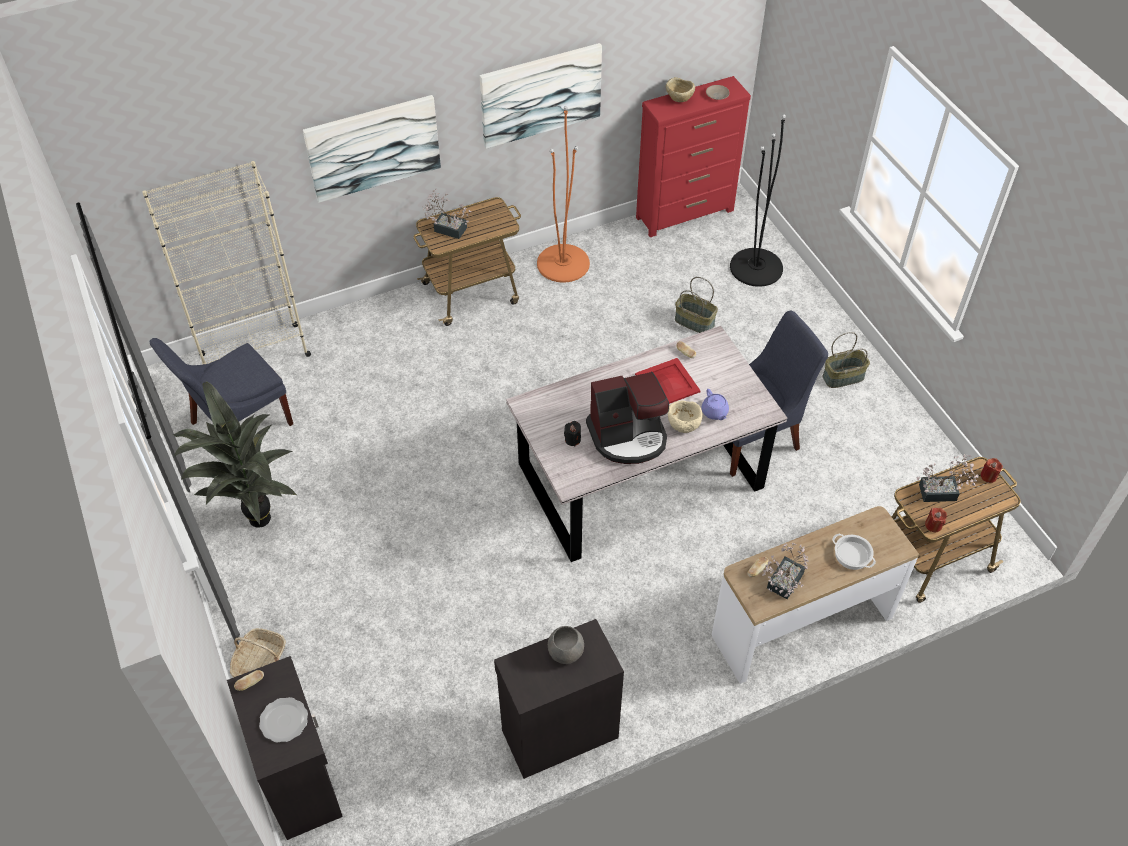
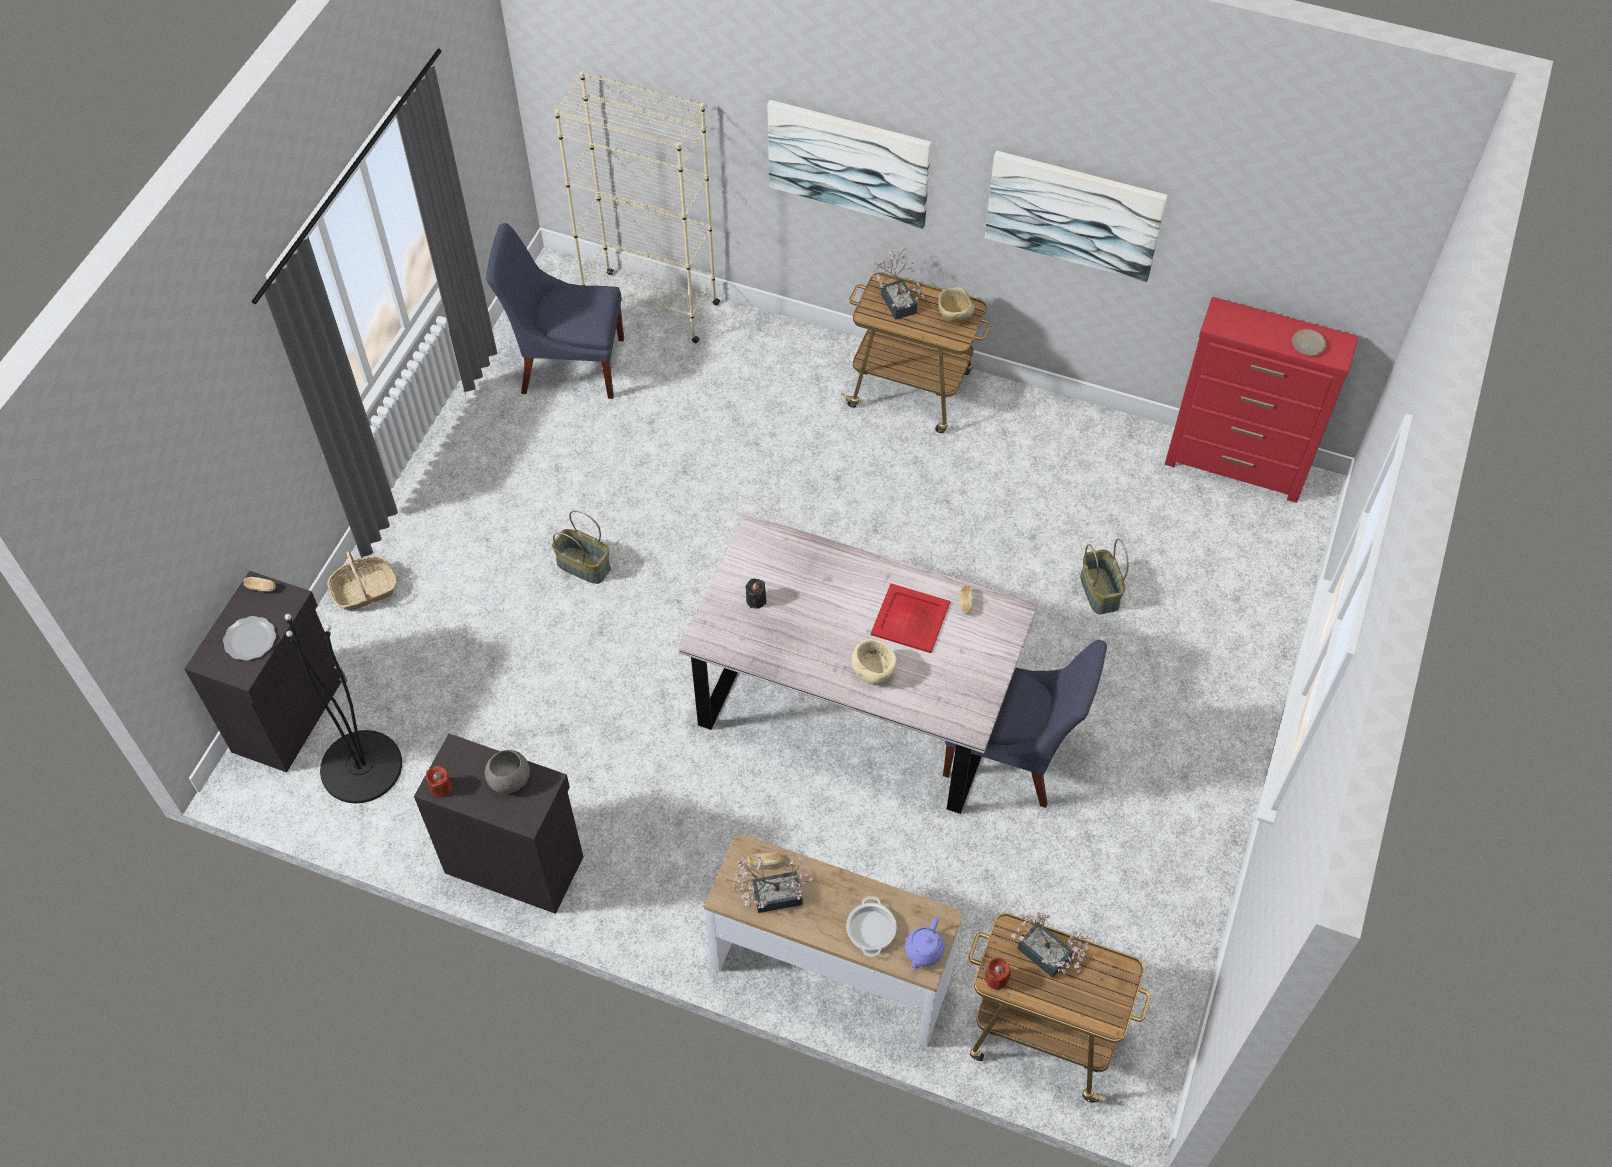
camera: 45 degrees right, 5 degrees up
(256, 522) = (488, 465): potted plant -> none
(563, 263) = (1038, 426): orange floor lamp -> none
(628, 436) = (809, 639): coffee machine -> none
(679, 100) = (1255, 322): beige bowl -> beige bowl (954, 317)
(715, 412) = (919, 684): purple teapot -> purple teapot (923, 951)
(756, 267) = (1242, 584): black floor lamp -> black floor lamp (361, 766)
(843, 376) = (1189, 774): basket -> basket (584, 565)
(988, 476) = (1120, 985): red candle -> red candle (441, 787)

